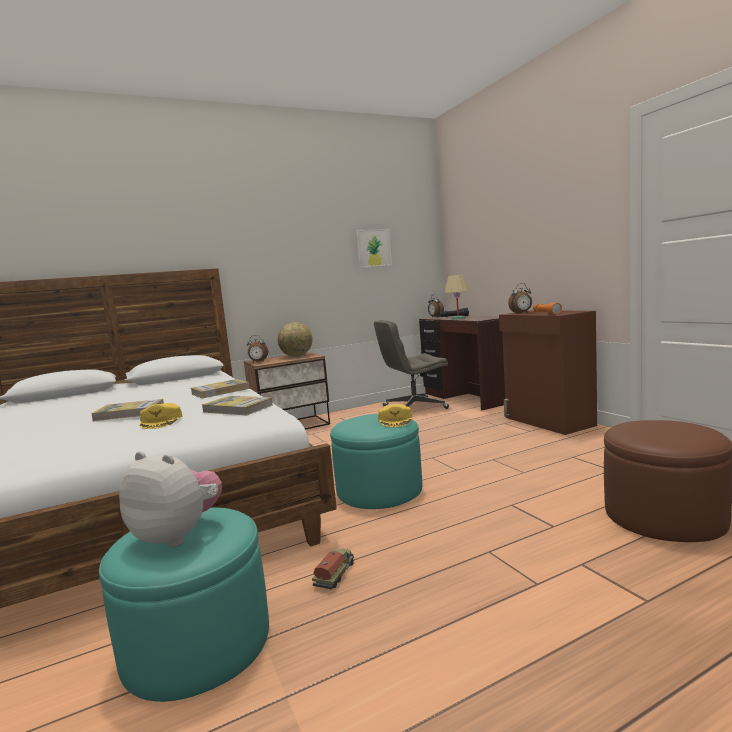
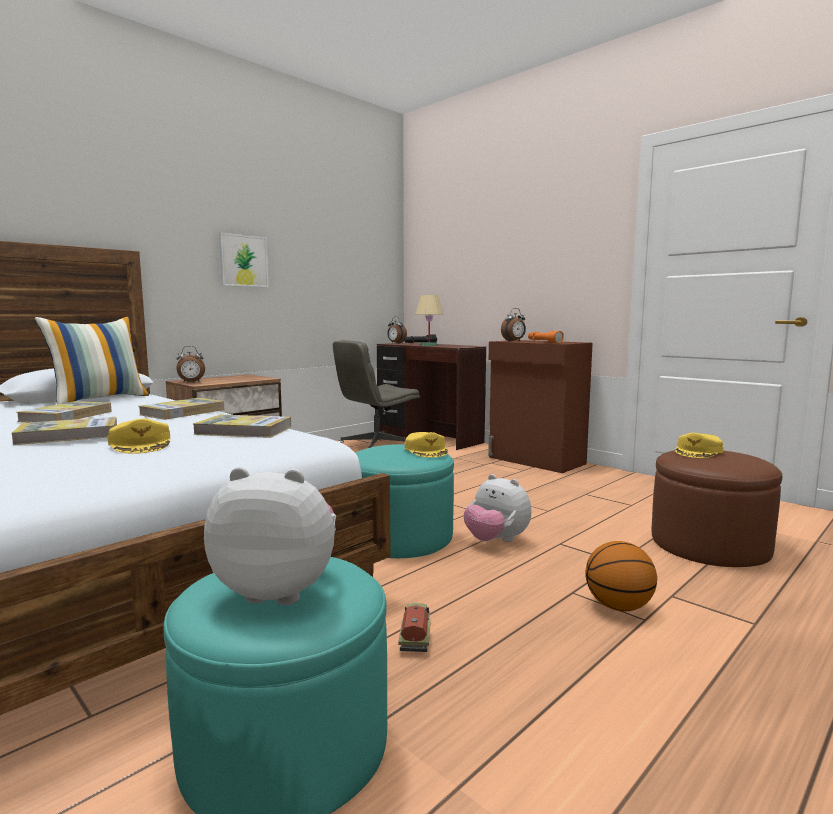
camera: 20 degrees left, 0 degrees up
(149, 396) = (66, 416): none -> book
(185, 380) = (99, 399): none -> pillow
(297, 356) = (241, 378): globe -> none
(373, 248) = (331, 253): picture -> picture (243, 261)
(455, 498) = (496, 541): none -> plush toy
(521, 569) = (619, 607): none -> basketball
(651, 424) = (698, 452): none -> yellow cap

